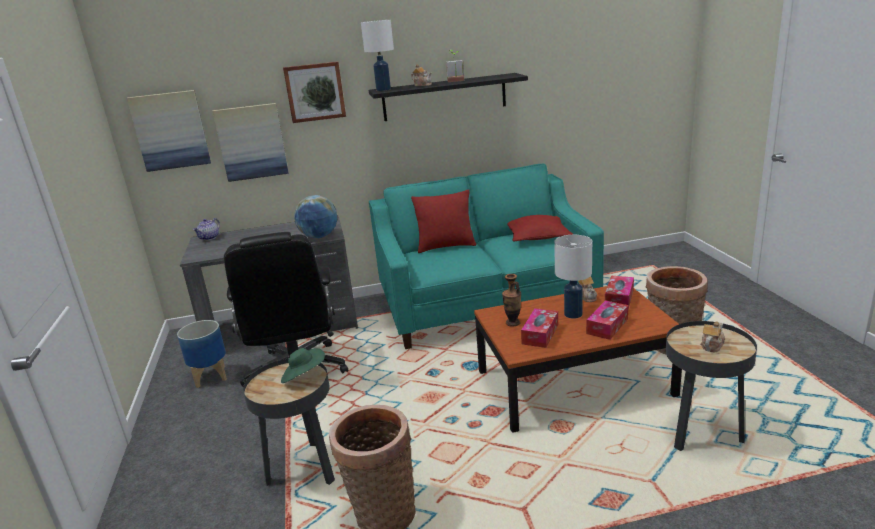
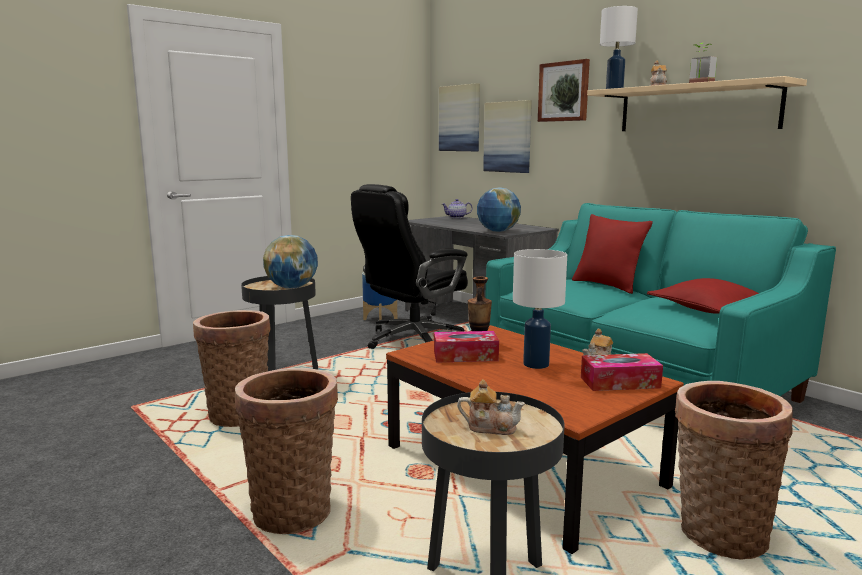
camera: 60 degrees right, 10 degrees down
(304, 376) = (292, 287): green hat -> globe
(444, 97) = (696, 108): black shelf -> beige shelf
(586, 500) = (293, 510): none -> basket
(607, 326) = (525, 384): tissue box -> none

